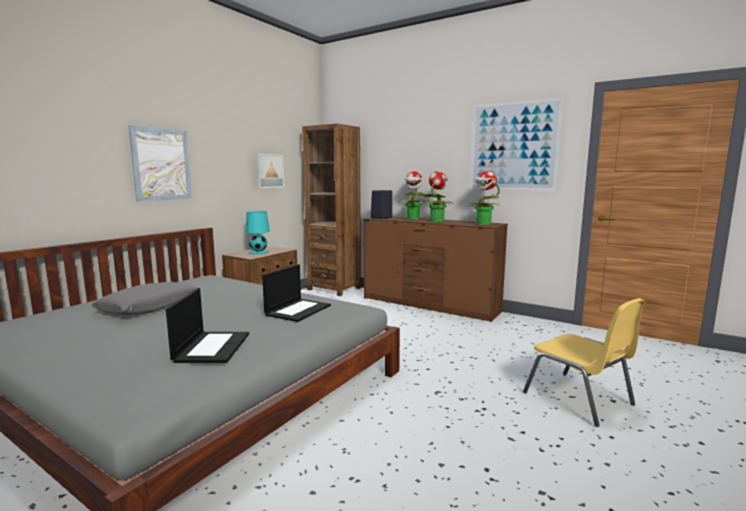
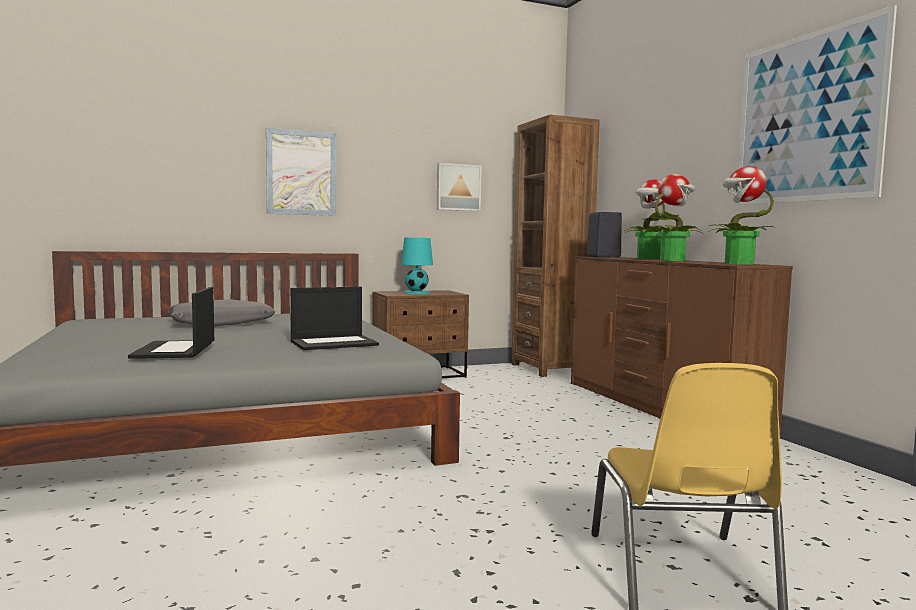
camera: 35 degrees right, 5 degrees down
(212, 347) = (175, 350): laptop -> laptop turned 135 degrees clockwise

